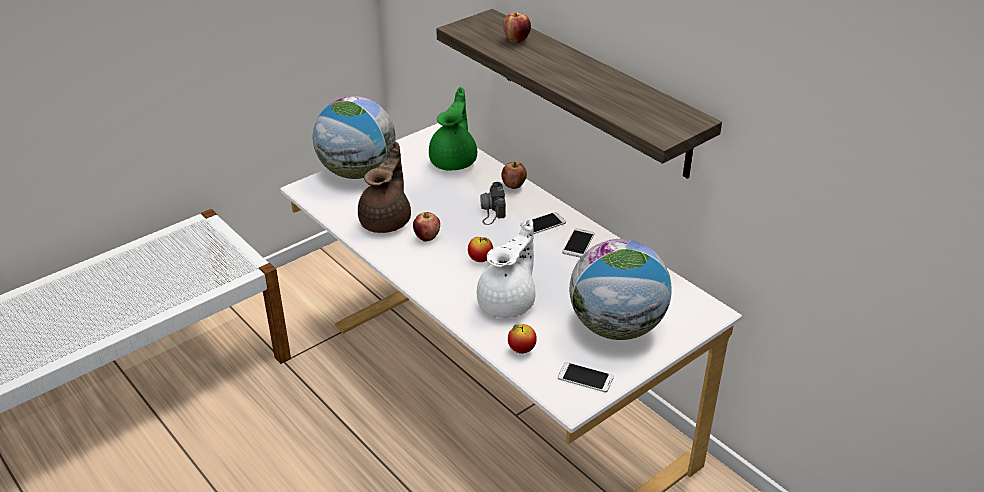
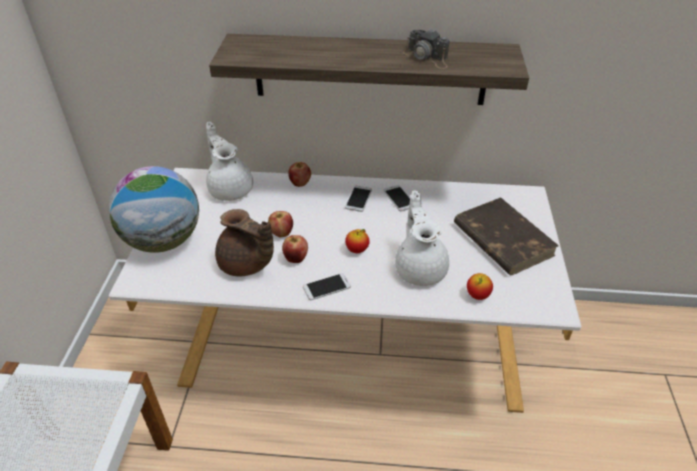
camera: 45 degrees left, 5 degrees up
(387, 220) = (246, 265): brown teapot -> brown teapot turned 150 degrees clockwise
(454, 160) = (230, 188): green teapot -> white teapot
(492, 209) = (310, 209): camera -> camera (427, 57)
(516, 40) = (291, 48): apple -> apple (281, 233)
(585, 377) = (538, 286): phone -> phone (326, 287)
(616, 327) = (502, 239): globe -> brown book

